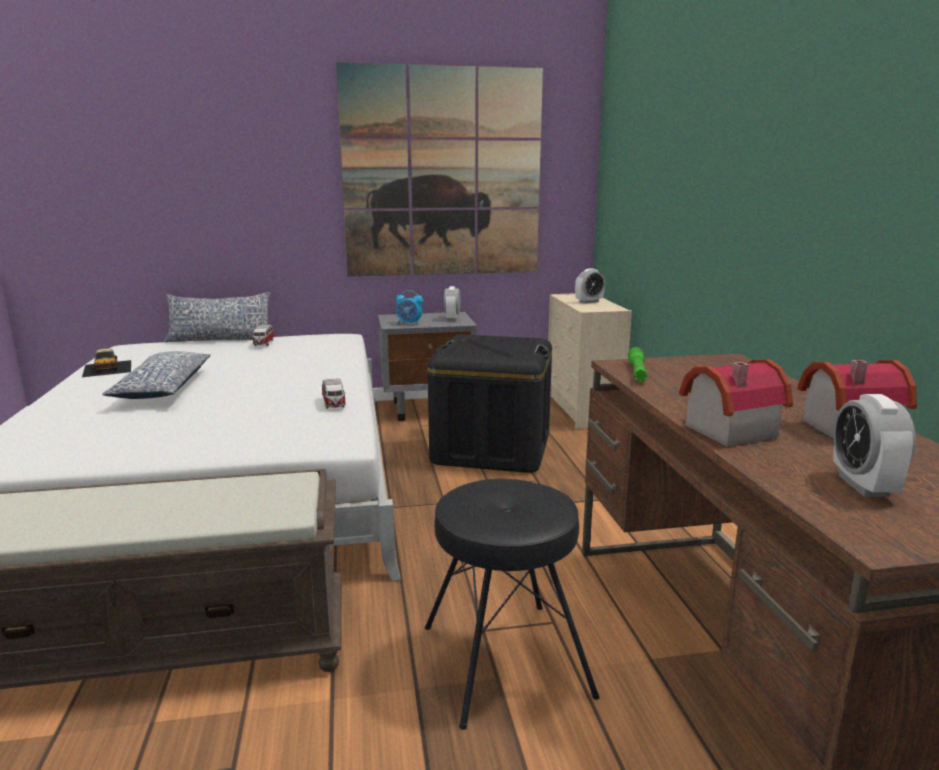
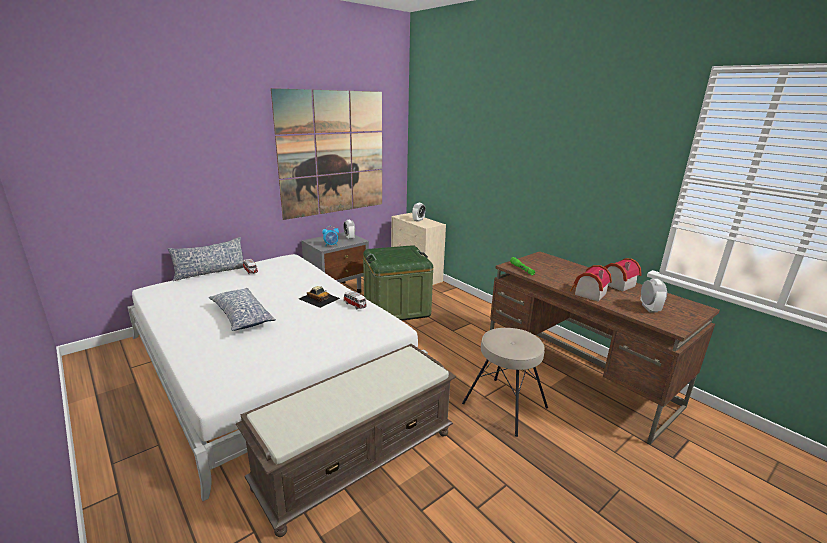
camera: 30 degrees left, 5 degrees up
(108, 368) = (170, 309): toy car -> toy car (319, 298)
(491, 449) = (396, 308): black storage box -> green storage box
(504, 661) = (504, 406): black stool -> beige stool
(863, 485) = (649, 308): alarm clock -> alarm clock turned 150 degrees counterclockwise

